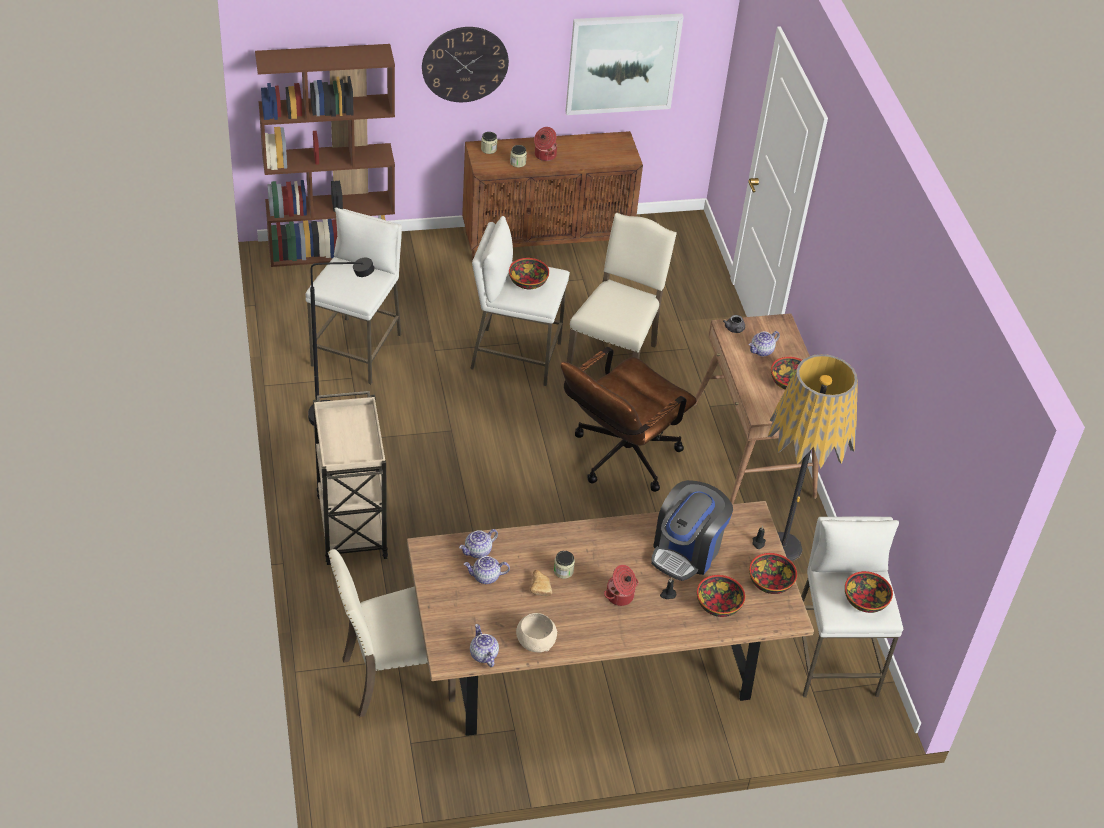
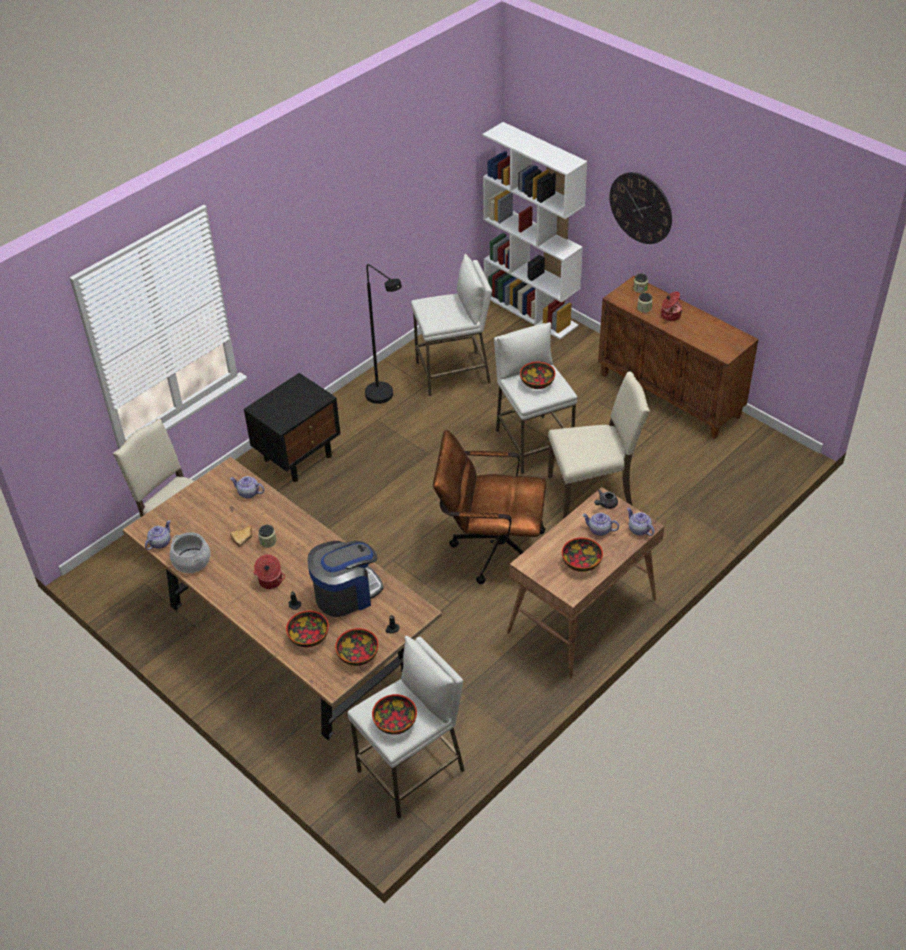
camera: 60 degrees right, 0 degrees up
(332, 250) = (531, 311): brown bookcase -> white bookcase
(351, 524) = (298, 457): beige cart -> black nightstand
(485, 577) = (229, 508): teapot -> teapot (639, 529)
(535, 642) = (191, 561): beige bowl -> cooking pot
(622, 63) = (759, 272): picture -> none
(686, 551) = (346, 594): coffee machine -> coffee machine turned 150 degrees clockwise
(783, 547) = (498, 685): floor lamp -> none

